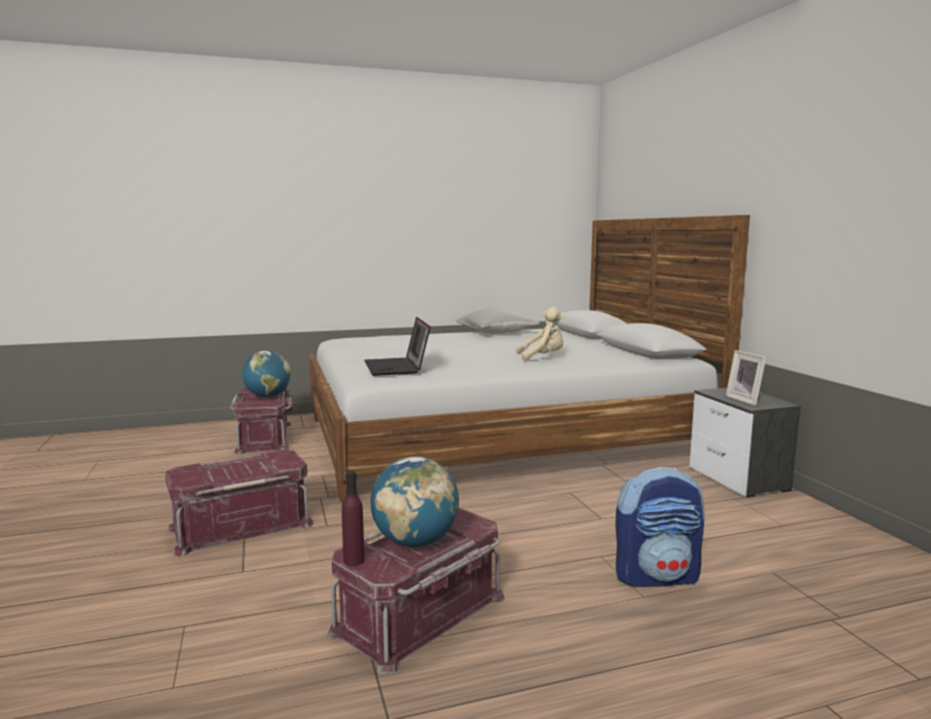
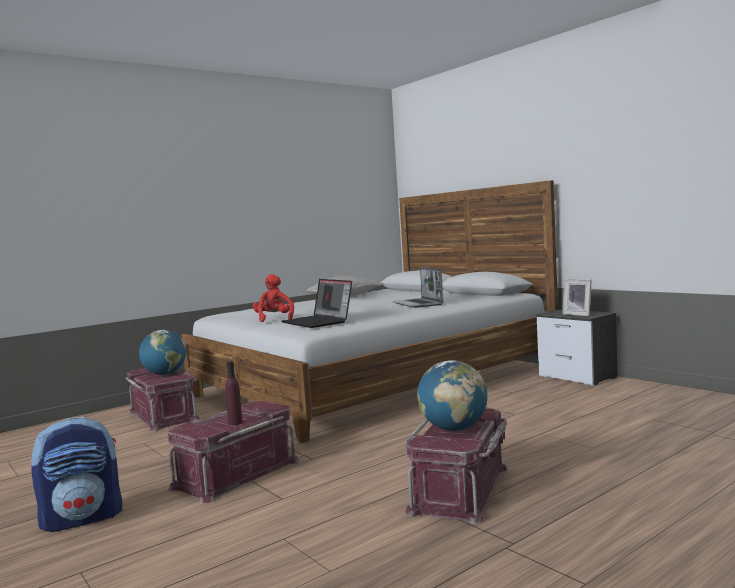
camera: 20 degrees left, 5 degrees down
(354, 560) = (430, 444): purple bottle -> purple bottle (235, 423)
(371, 355) = (274, 319): none -> red plush toy
(542, 357) = (418, 304): beige plush toy -> laptop
(657, 576) = (589, 436): backpack -> backpack (83, 518)

